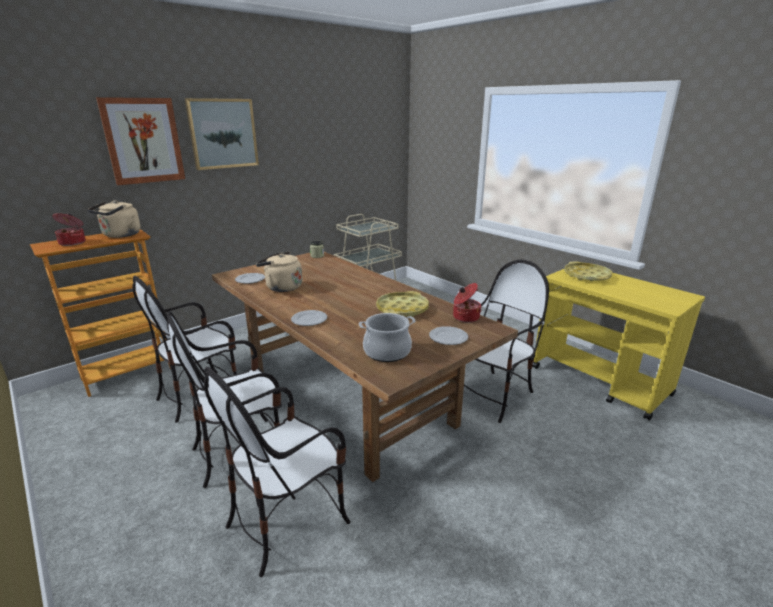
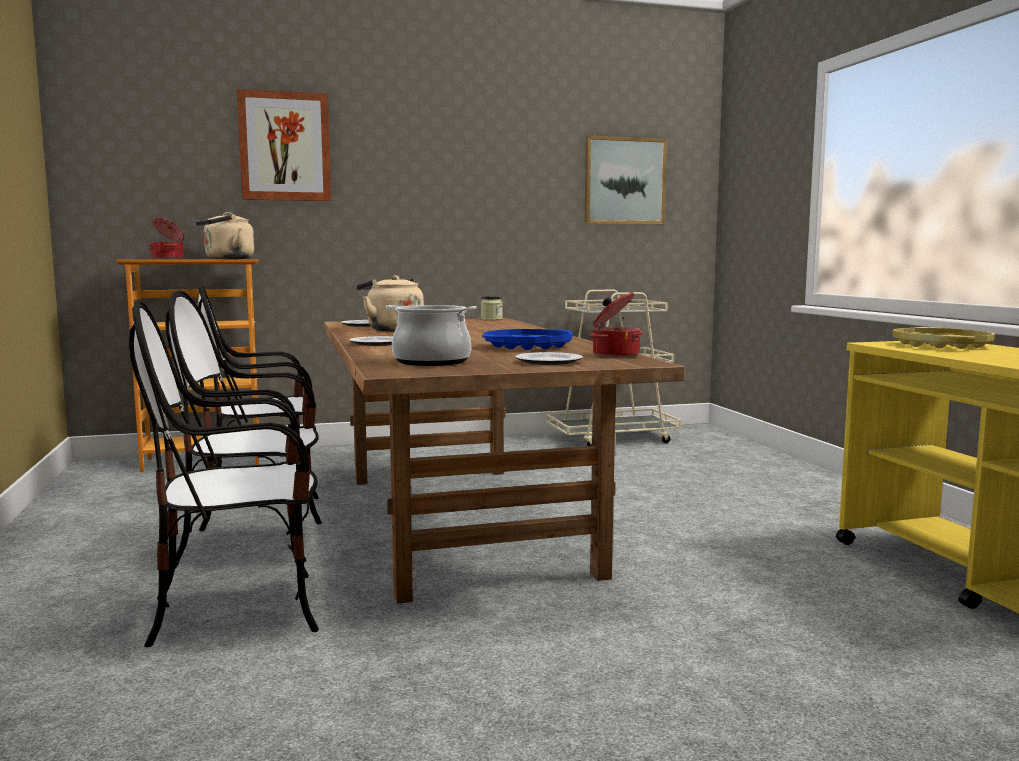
camera: 25 degrees right, 15 degrees down
(223, 133) = (394, 145): picture -> picture (624, 181)
(402, 309) = (528, 346): yellow tray -> blue tray
(493, 395) = (715, 559): chair -> none

